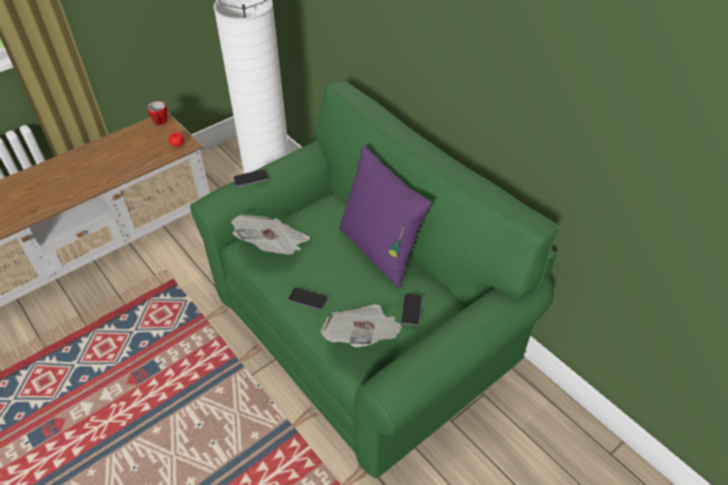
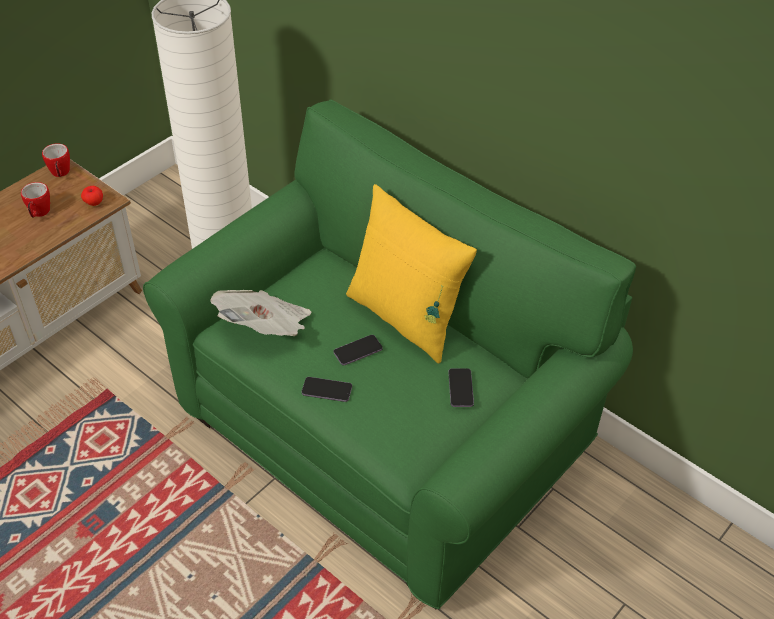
camera: 10 degrees left, 0 degrees up
(138, 149) = (39, 213): none -> mug
(251, 179) = (221, 241): phone -> phone (358, 351)
(362, 337) = (406, 429): newspaper -> none
(379, 251) = (404, 318): purple pillow -> yellow pillow

